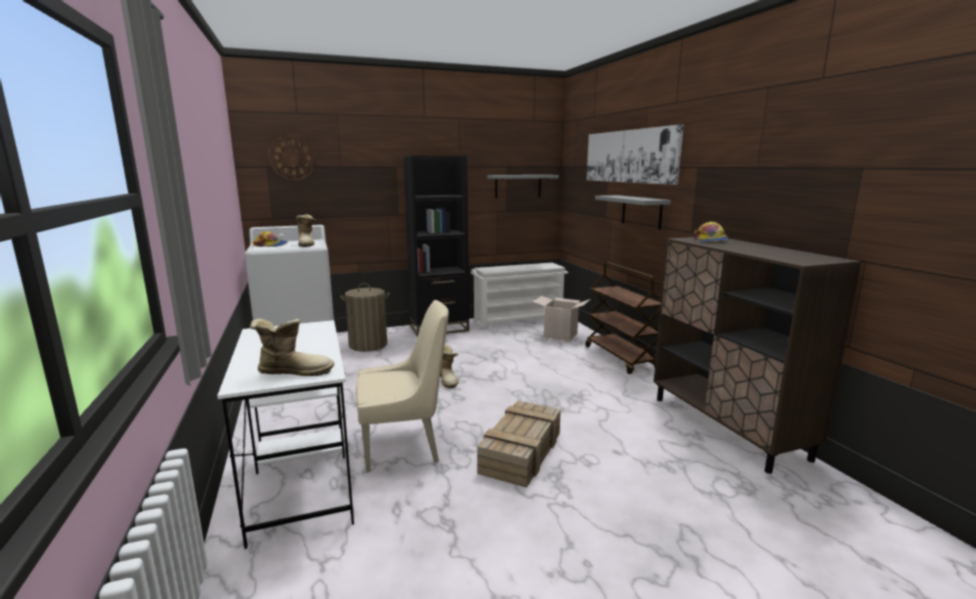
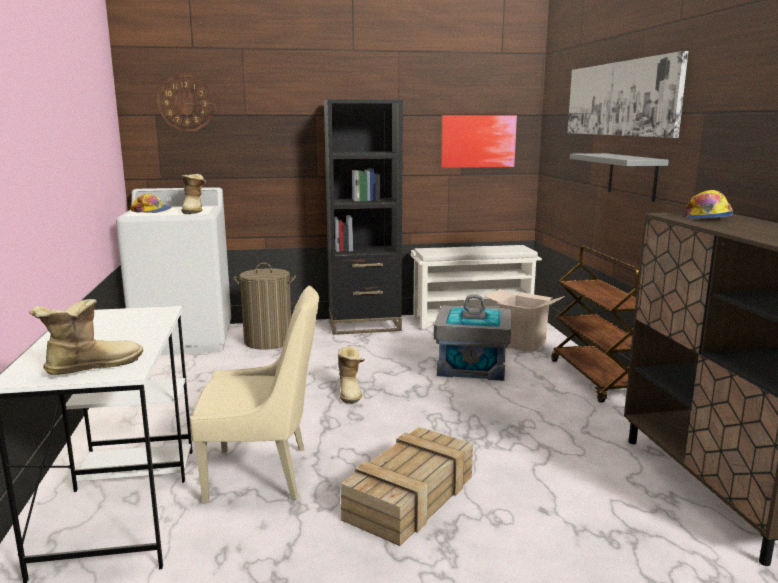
camera: 10 degrees right, 0 degrees up
(294, 371) = (91, 367): boot -> boot turned 45 degrees counterclockwise
(518, 186) = (478, 141): grey shelf -> picture
(530, 354) = (472, 366): none -> grey storage box

